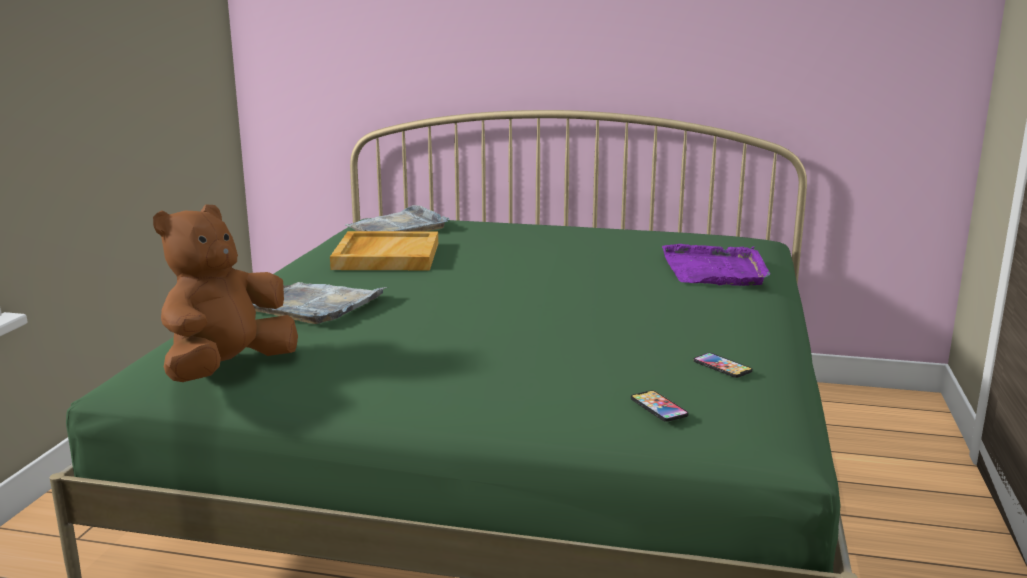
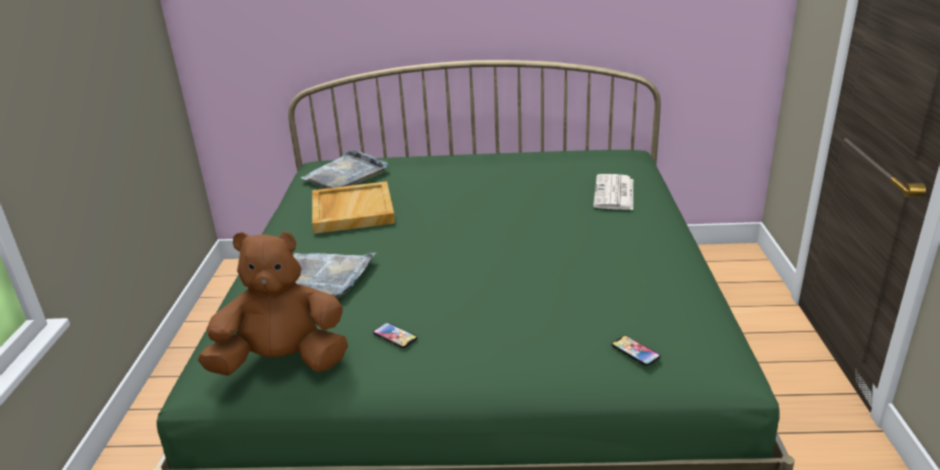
camera: 10 degrees left, 10 degrees up
(228, 369) = (283, 362): brown plush toy -> brown plush toy turned 60 degrees clockwise
(715, 270) = (614, 193): purple tray -> newspaper
(722, 366) = (662, 300): phone -> phone (395, 336)

